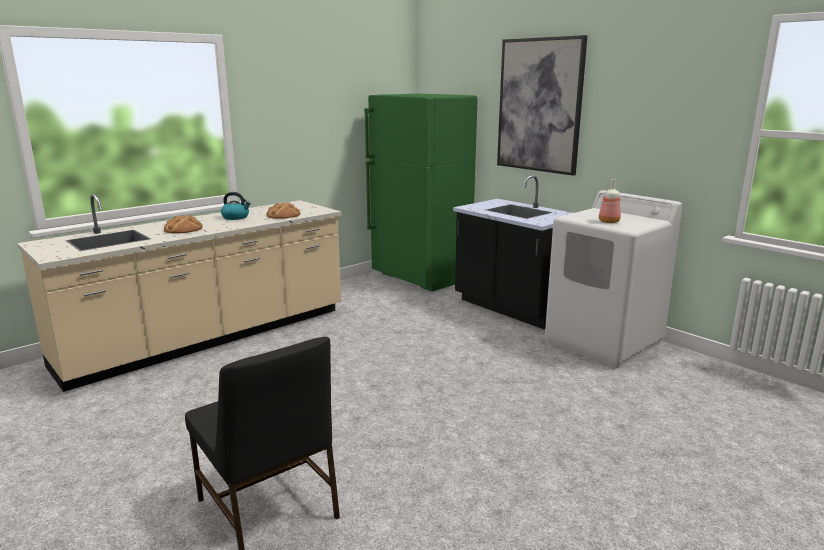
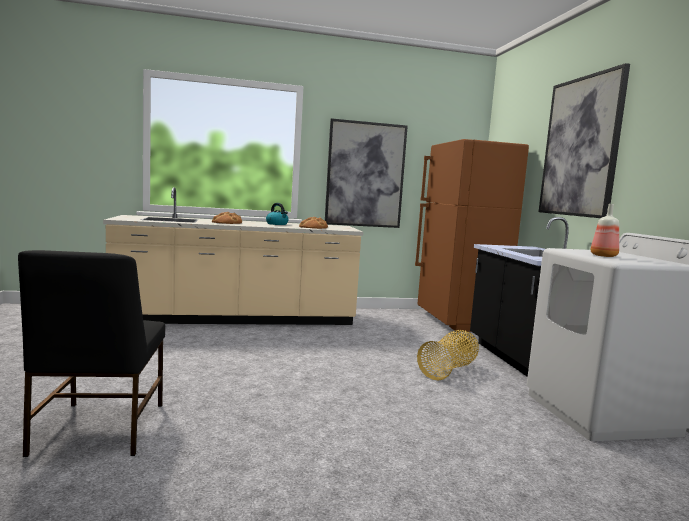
camera: 30 degrees right, 10 degrees down
(304, 136) = (365, 174): none -> picture
(420, 278) = (458, 321): green fridge -> brown fridge
(471, 337) = (449, 370): none -> basket

